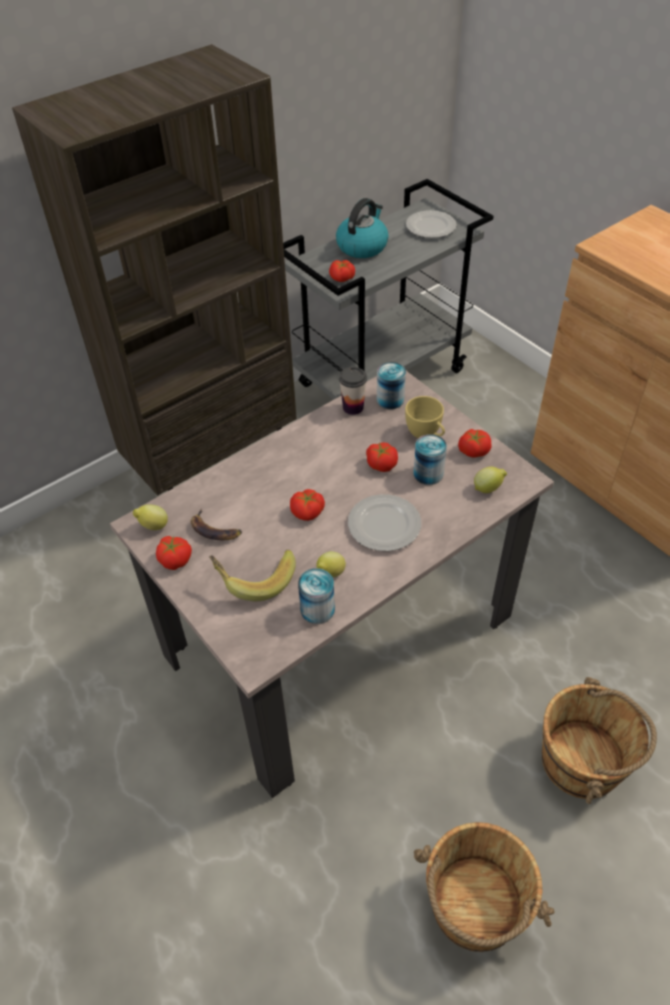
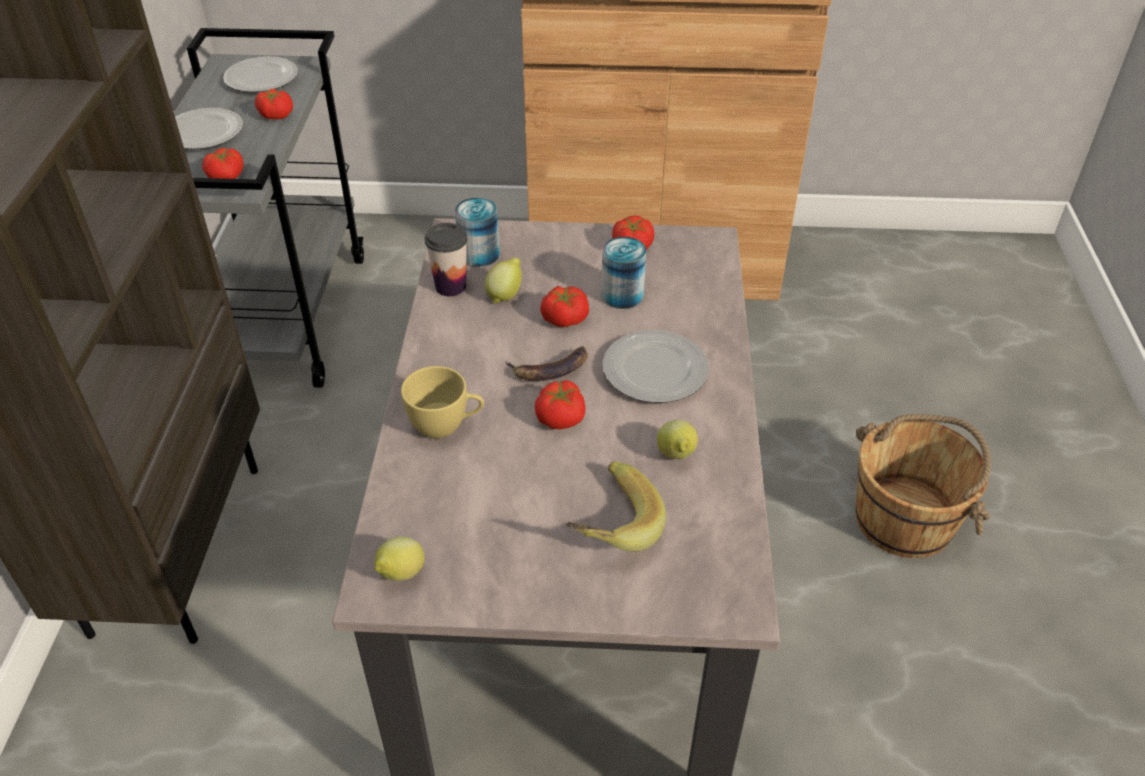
camera: 50 degrees left, 5 degrees down
(175, 559) = (486, 585): tomato -> tomato (276, 115)
(214, 530) = (484, 516): banana -> banana (550, 368)
(317, 609) = (716, 498): can -> none
(362, 246) = (203, 133): kettle -> plate
(426, 434) = (565, 262): yellow cup -> yellow cup (446, 426)
(474, 906) = (993, 724): brown bucket -> none
(488, 488) = (695, 270): lemon -> lemon (505, 295)

